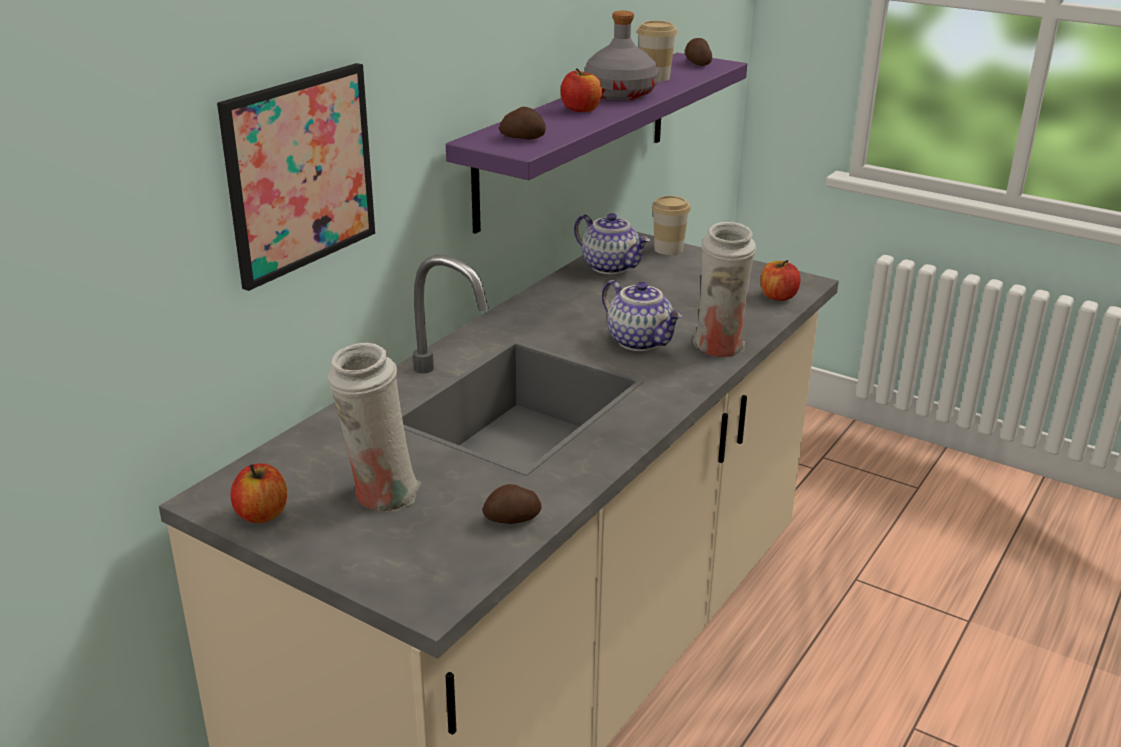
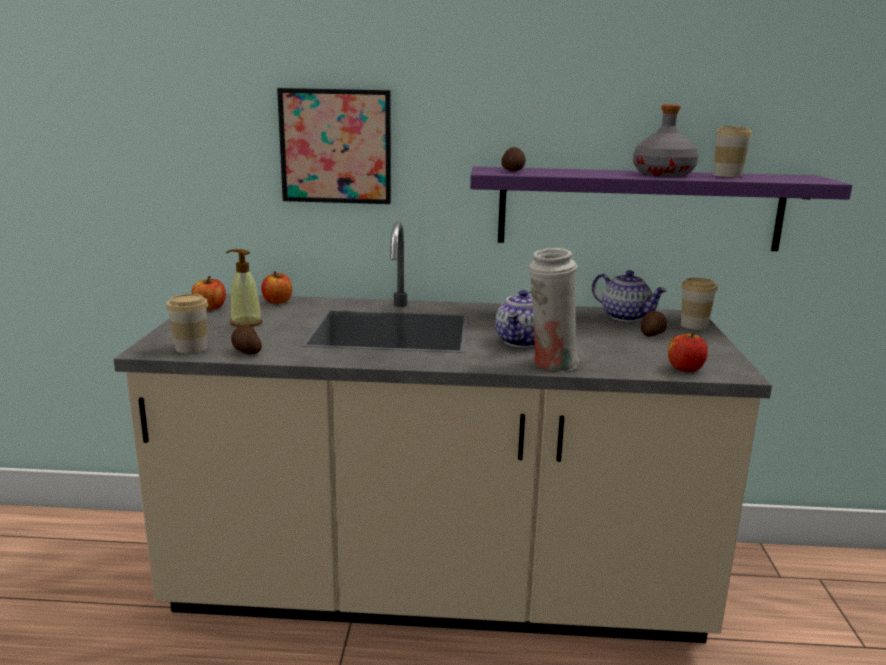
camera: 60 degrees right, 10 degrees down
(380, 497) = (246, 323): white vase -> soap dispenser
(456, 562) = (191, 348): none -> cup
(581, 110) = (601, 172): apple -> apple (277, 301)
(611, 267) = (626, 316): teapot -> teapot turned 60 degrees counterclockwise
(697, 63) = (801, 178): potato -> potato (652, 334)

